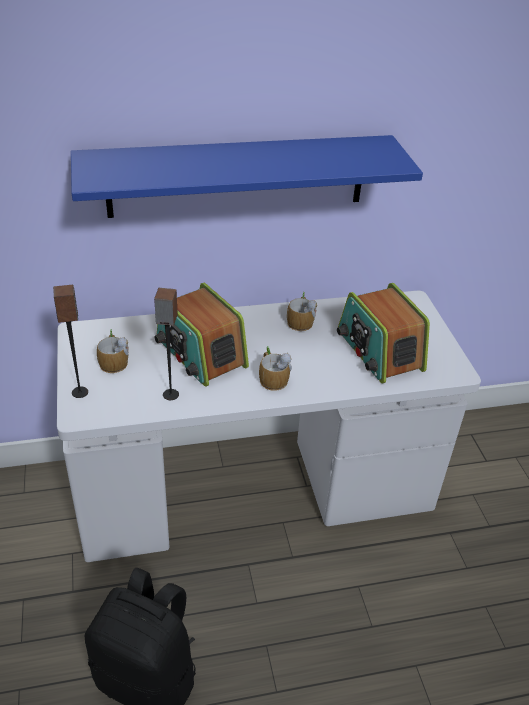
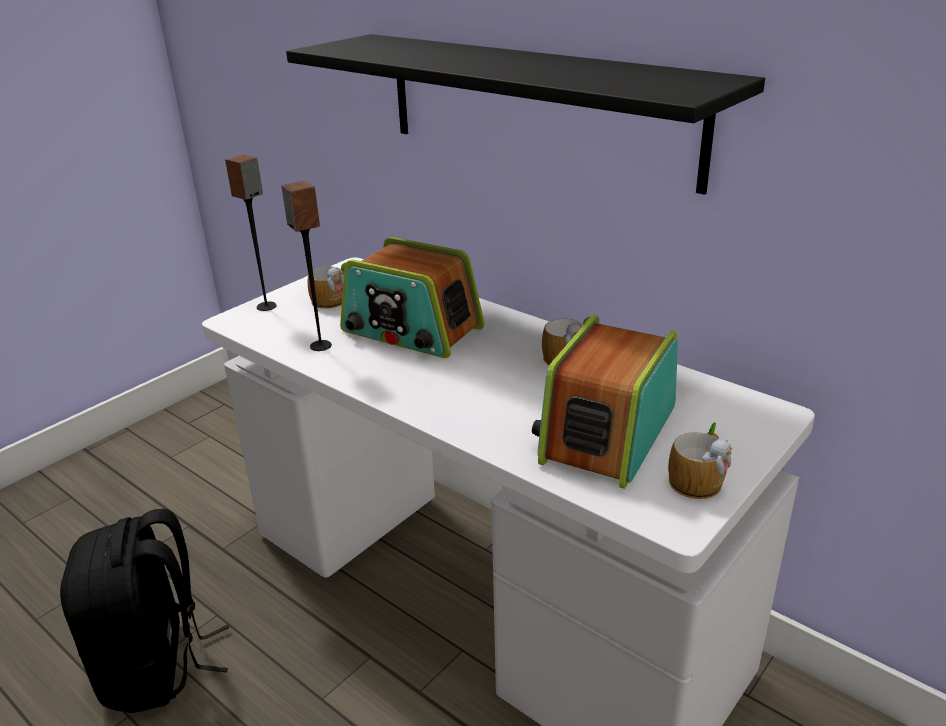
camera: 55 degrees right, 10 degrees down
(200, 353) = (411, 331): radio -> radio turned 75 degrees counterclockwise
(237, 176) = (535, 107): blue shelf -> black shelf
(272, 377) = (433, 385): mug -> mug (699, 478)

